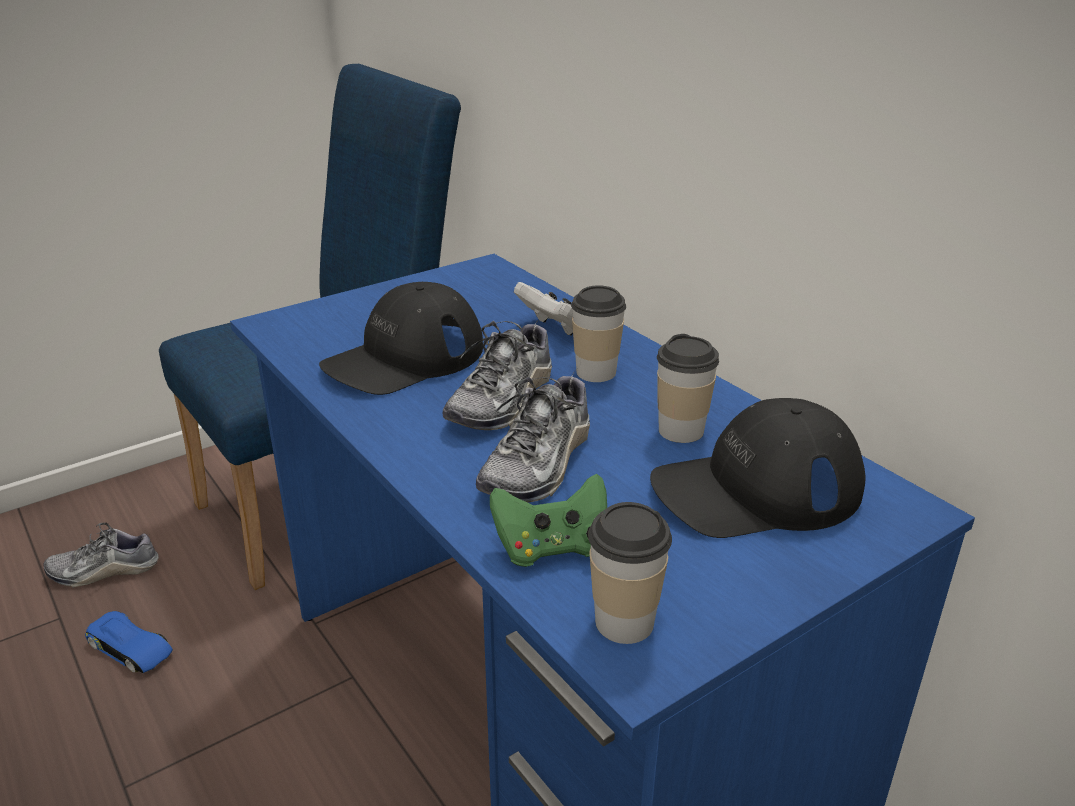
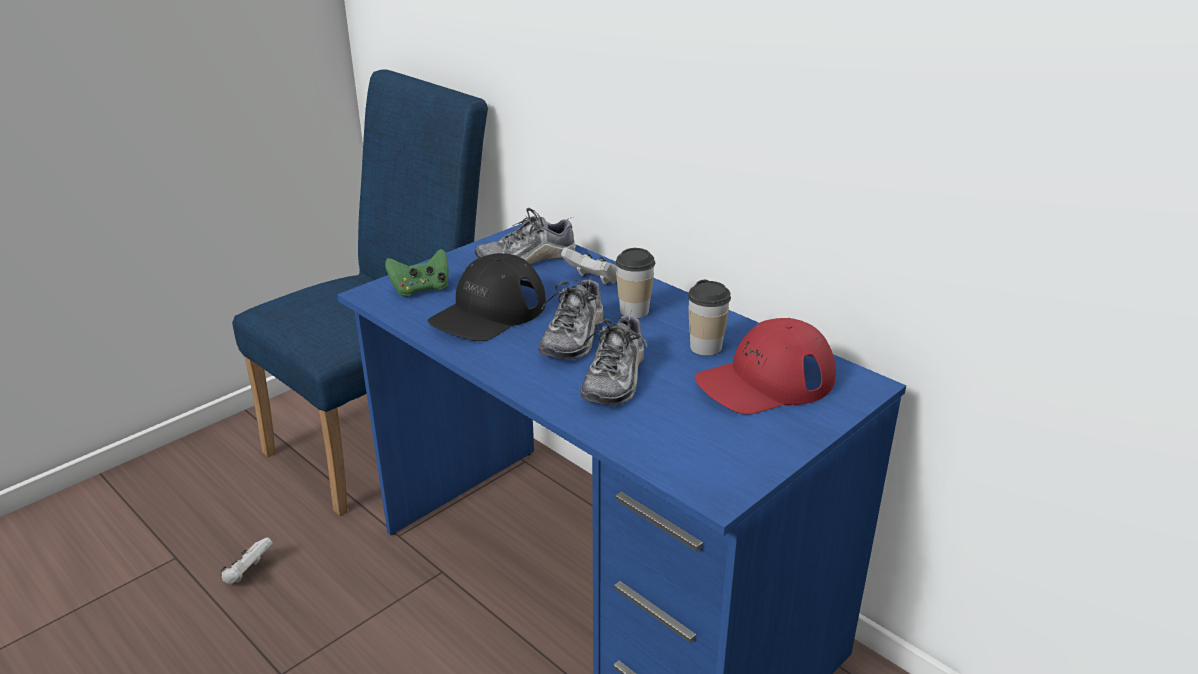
camera: 10 degrees left, 0 degrees up
(104, 570) = (201, 515): shoe -> shoe (527, 259)
(131, 648) = (248, 573): blue toy car -> white game controller
(552, 547) = (642, 431): green game controller -> green game controller (421, 289)
(624, 621) = (702, 470): cup -> none
(756, 489) = (765, 381): black cap -> red cap

